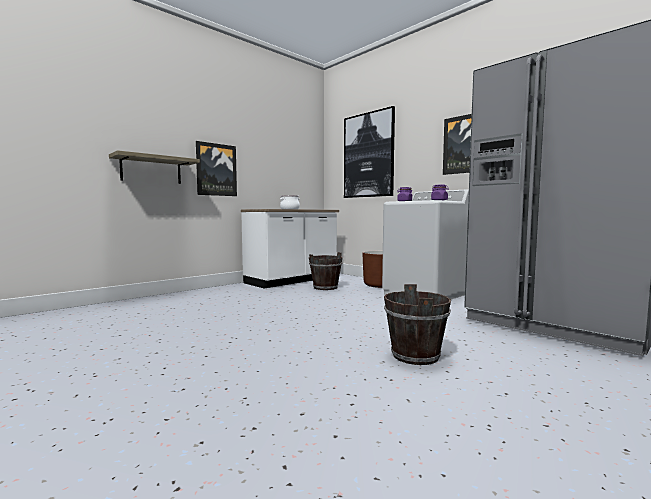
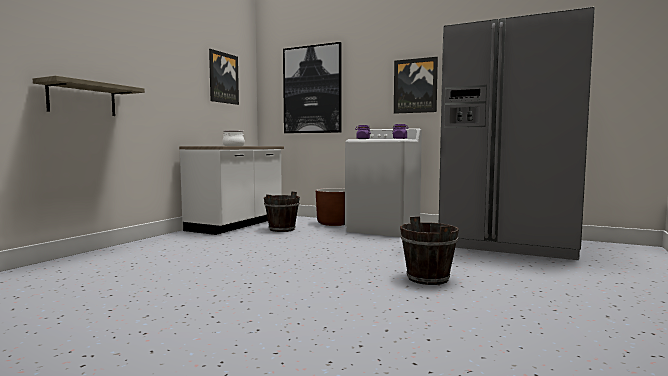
camera: 20 degrees left, 0 degrees up
(216, 170) = (152, 100): picture -> picture (223, 78)

